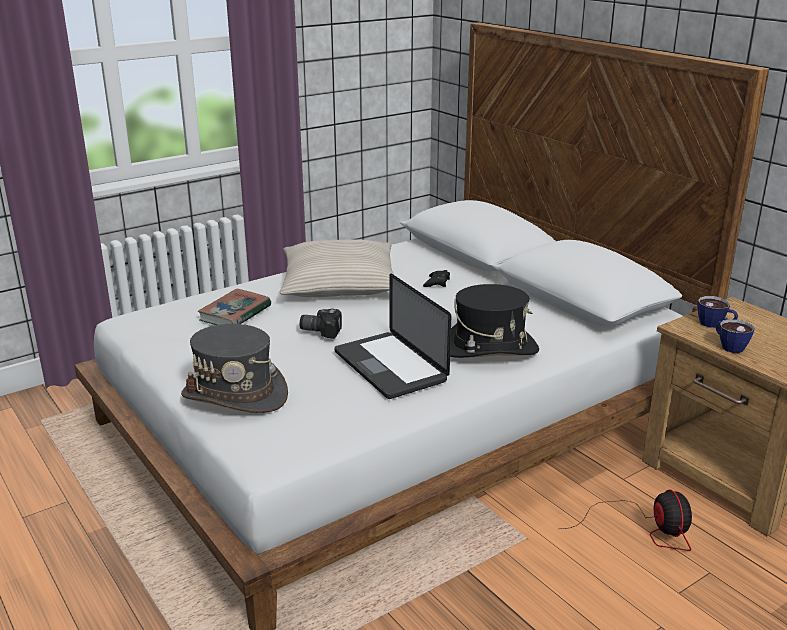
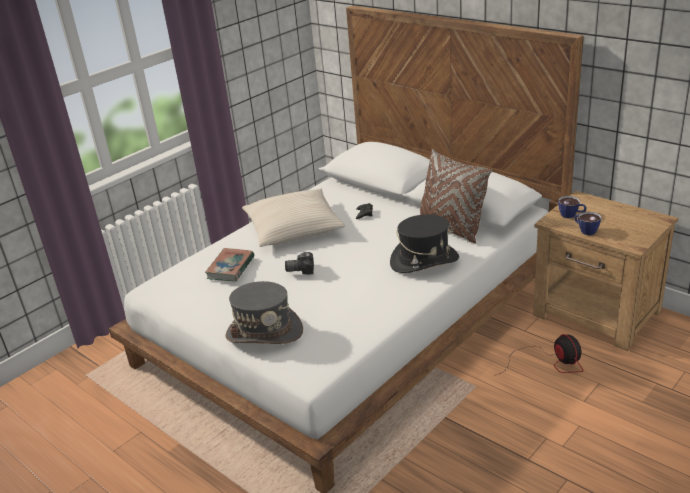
camera: 10 degrees left, 5 degrees up
(390, 366) = (362, 288): laptop -> none
(543, 317) = (451, 228): none -> brown pillow

